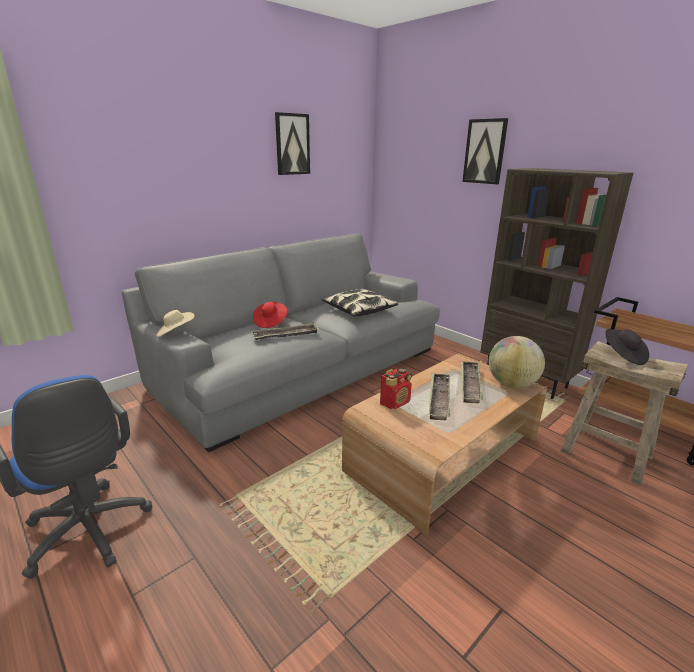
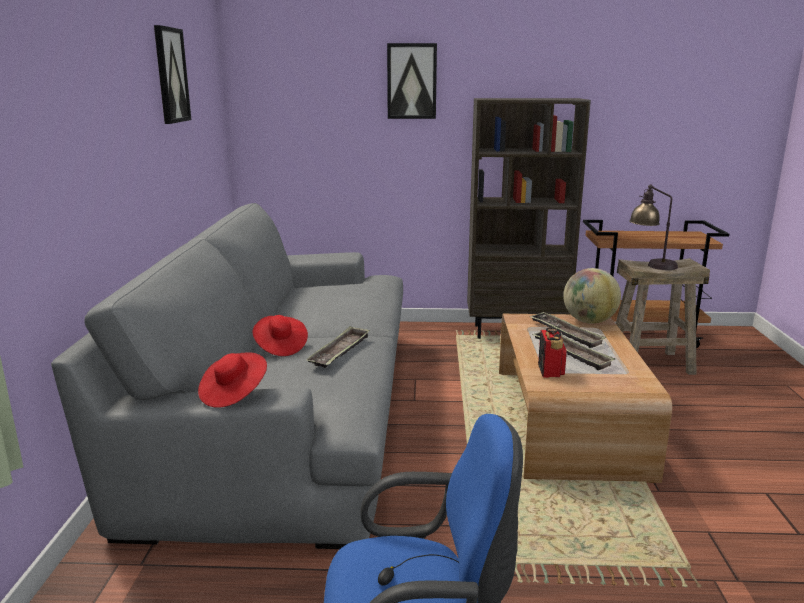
camera: 45 degrees left, 5 degrees down
(176, 333) = (234, 394): beige hat -> red hat
(358, 310) = (349, 301): pillow -> none
(623, 356) = (650, 265): black hat -> table lamp

